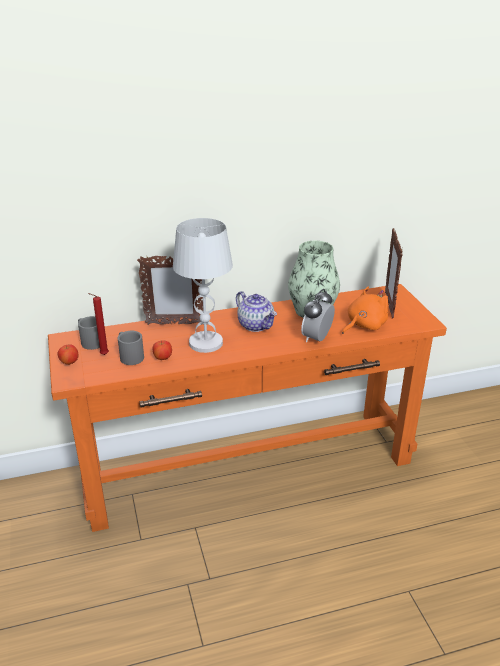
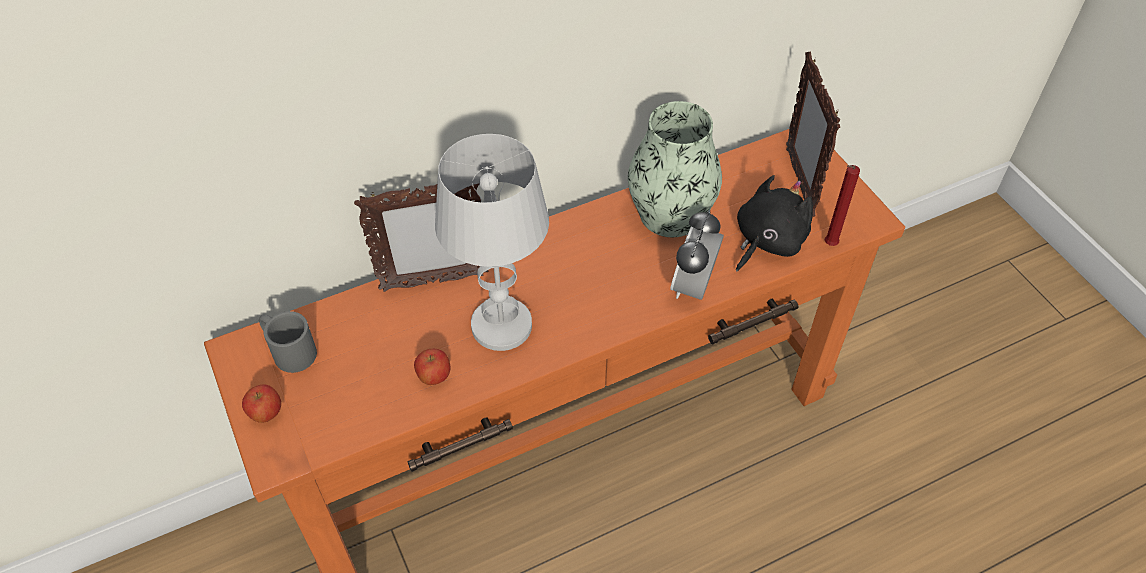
camera: 10 degrees left, 20 degrees up
(103, 355) = (322, 383): red candle -> red candle (828, 245)
(129, 356) = (372, 379): grey mug -> none
(256, 325) = (580, 266): teapot -> none
(364, 325) = (767, 241): orange plush toy -> black plush toy

